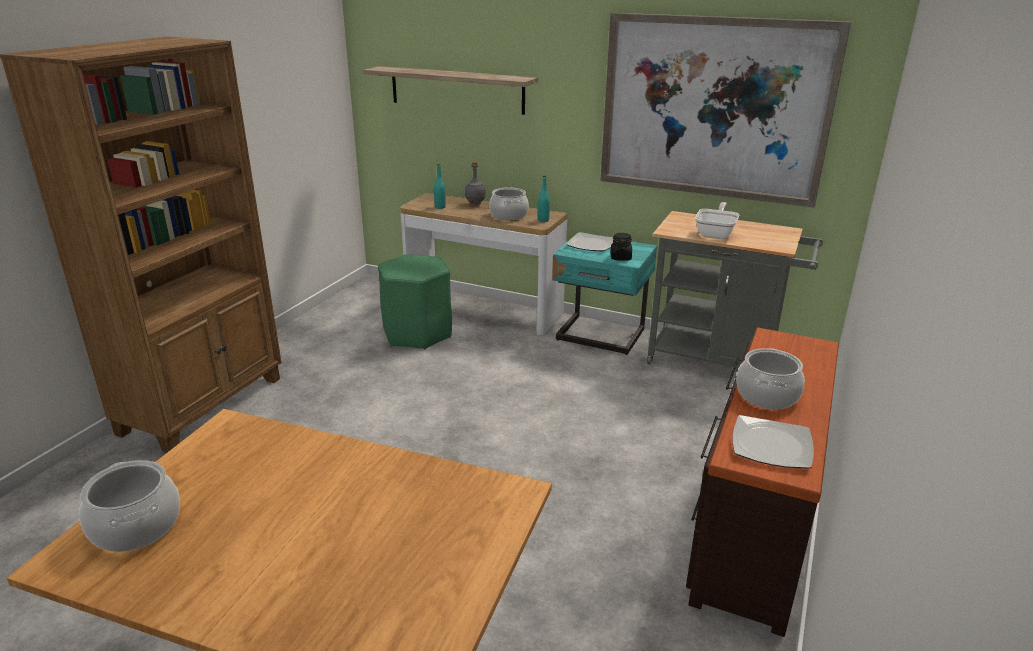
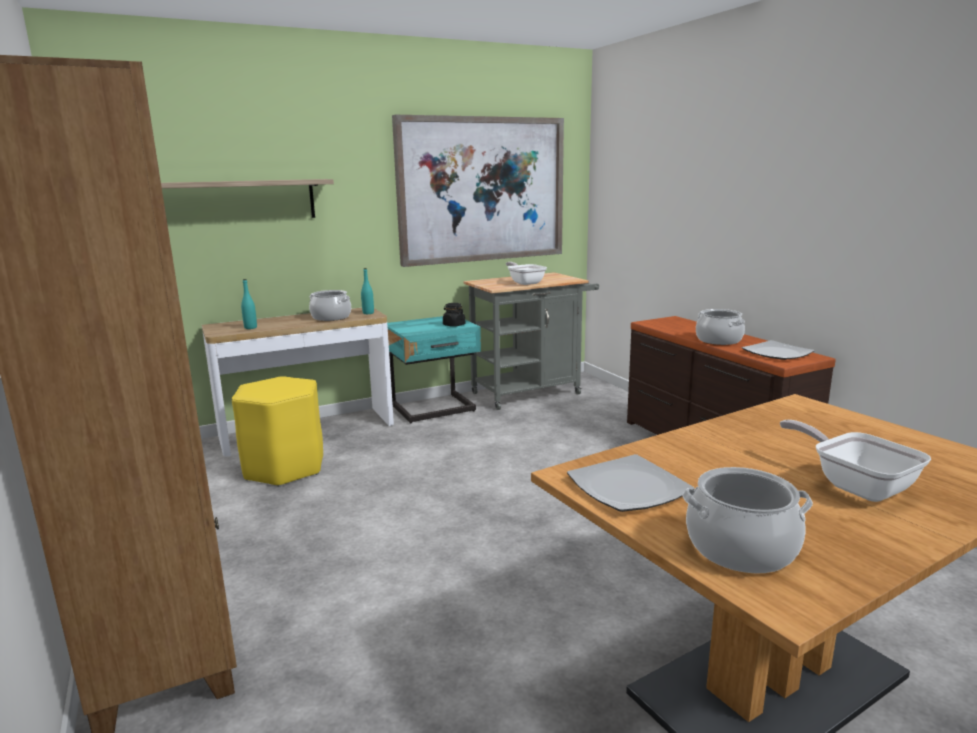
camera: 50 degrees left, 10 degrees down
(297, 563) = (855, 485): none -> frying pan
(417, 334) = (284, 468): green stool -> yellow stool
(475, 204) = (277, 319): grey bottle -> none
(591, 244) = (413, 325): plate -> plate (628, 487)

